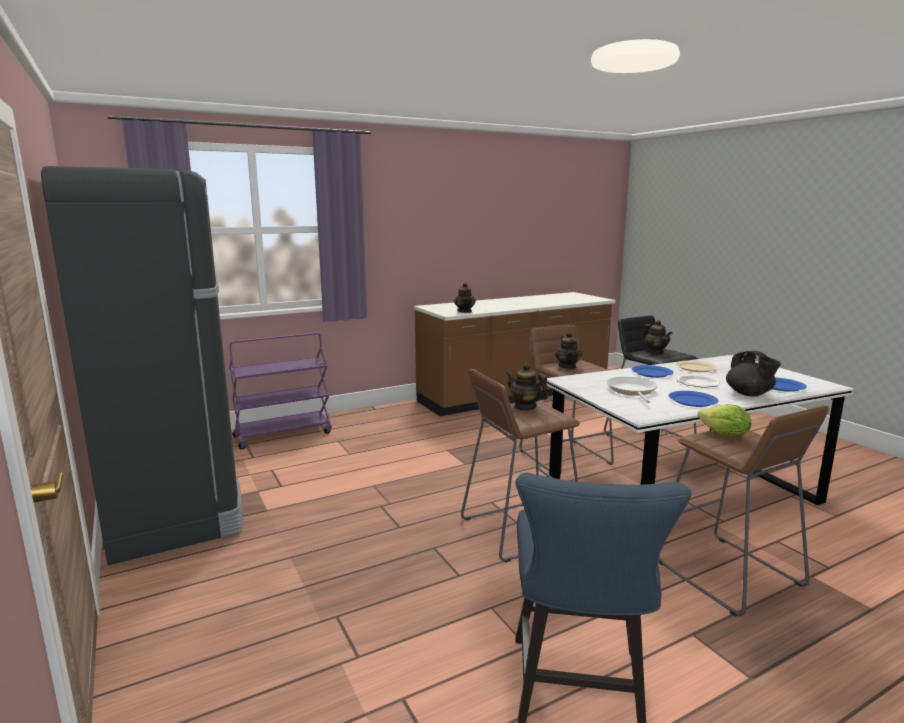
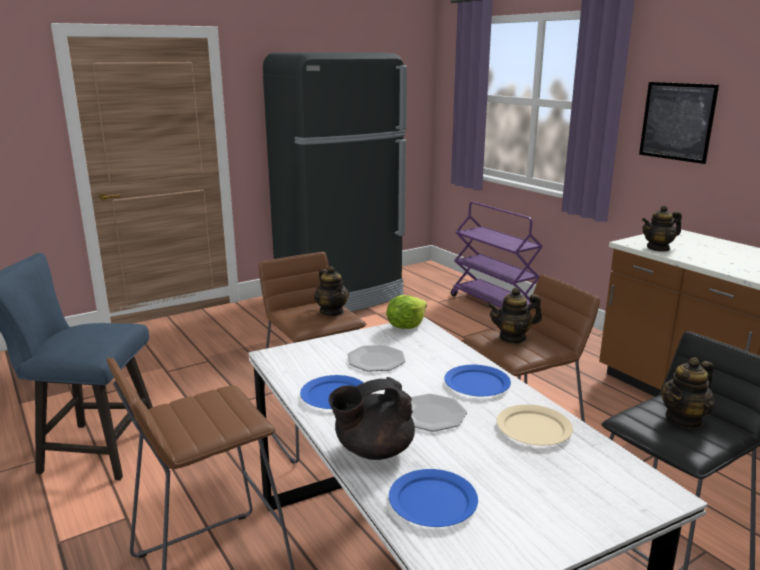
camera: 85 degrees right, 5 degrees up
(399, 233) = (677, 121): none -> picture
(525, 407) = (332, 312): teapot -> teapot turned 120 degrees clockwise
(632, 391) = (376, 360): frying pan -> plate
(724, 434) = (226, 409): lettuce -> lettuce (406, 326)

